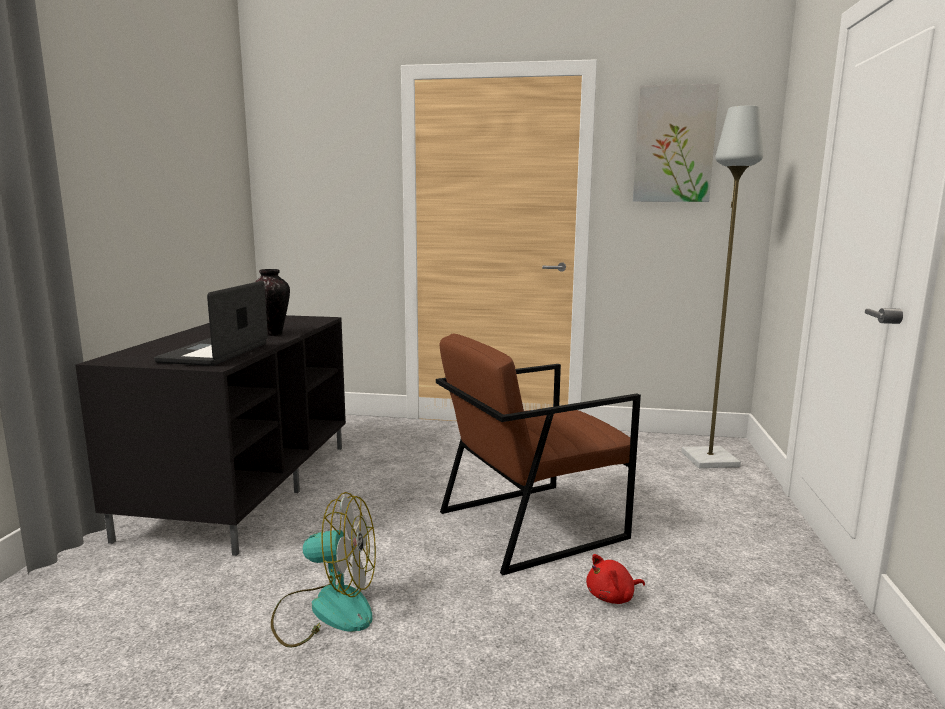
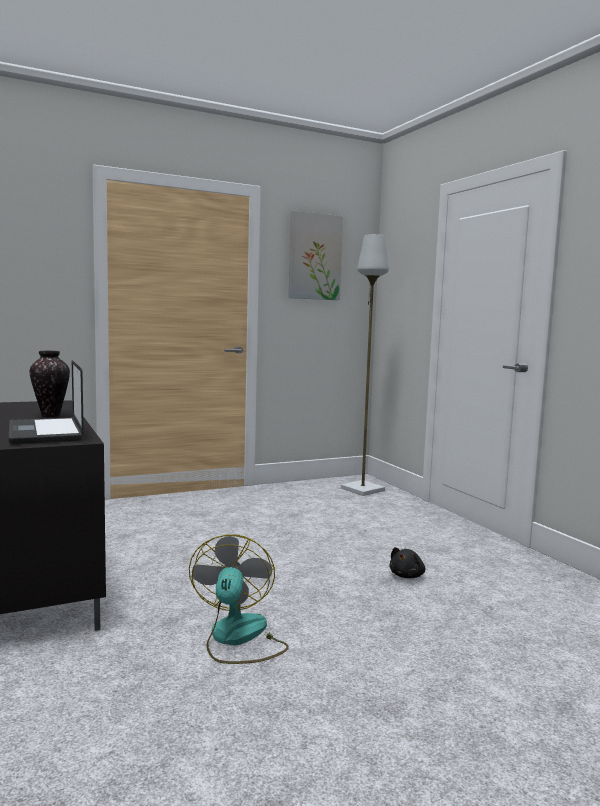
camera: 35 degrees left, 5 degrees down
(326, 610) = (238, 638): fan -> fan turned 60 degrees counterclockwise
(531, 524) = (305, 550): brown armchair -> none
(612, 597) = (407, 576): red plush toy -> black plush toy

